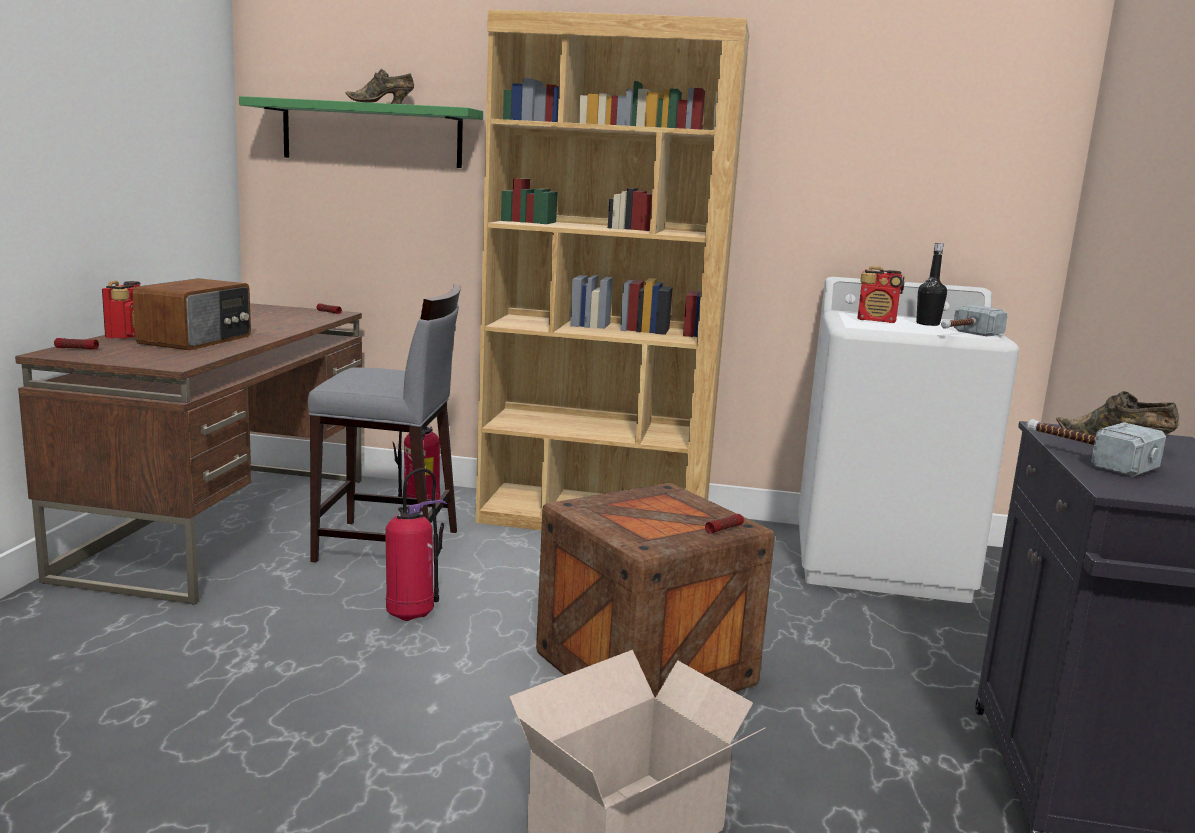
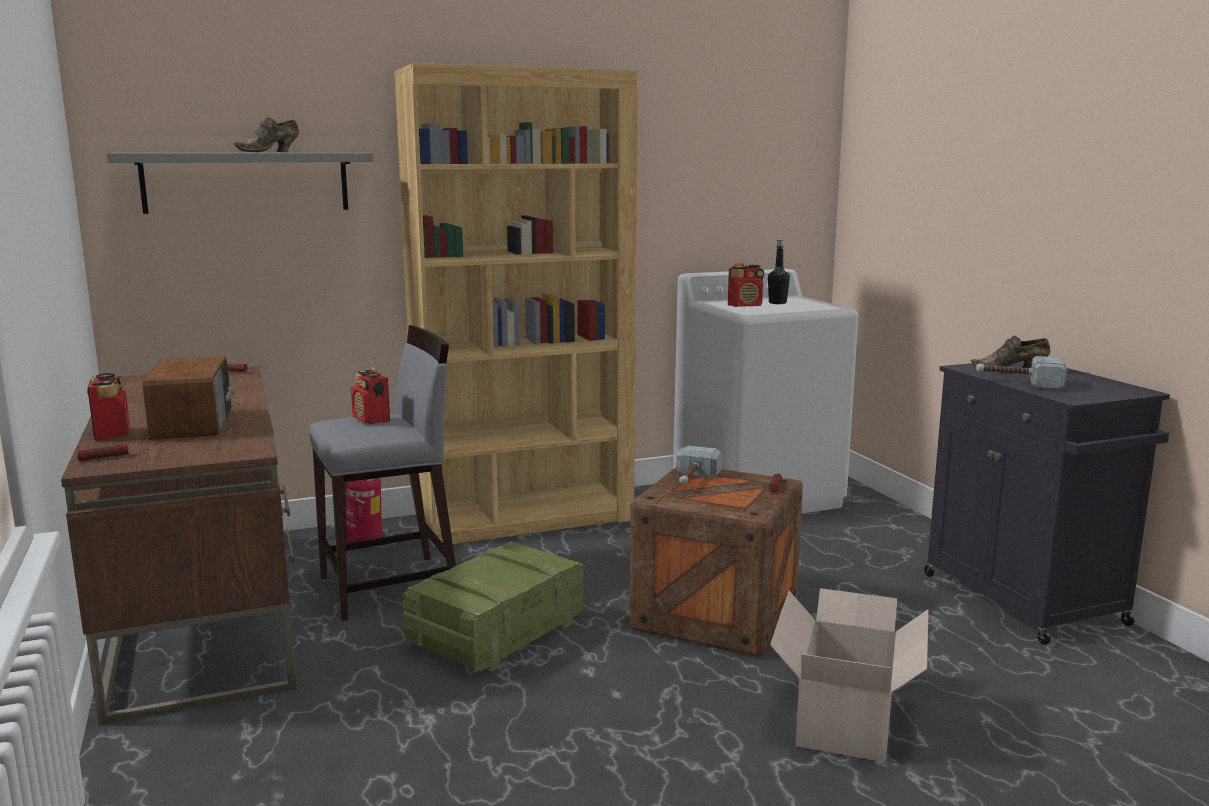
camera: 30 degrees left, 0 degrees up
(372, 134) = (246, 182): green shelf -> grey shelf
(389, 372) = (371, 420): none -> radio
(411, 614) = (496, 634): fire extinguisher -> crate
(964, 334) = (818, 308): hammer -> hammer (693, 480)

